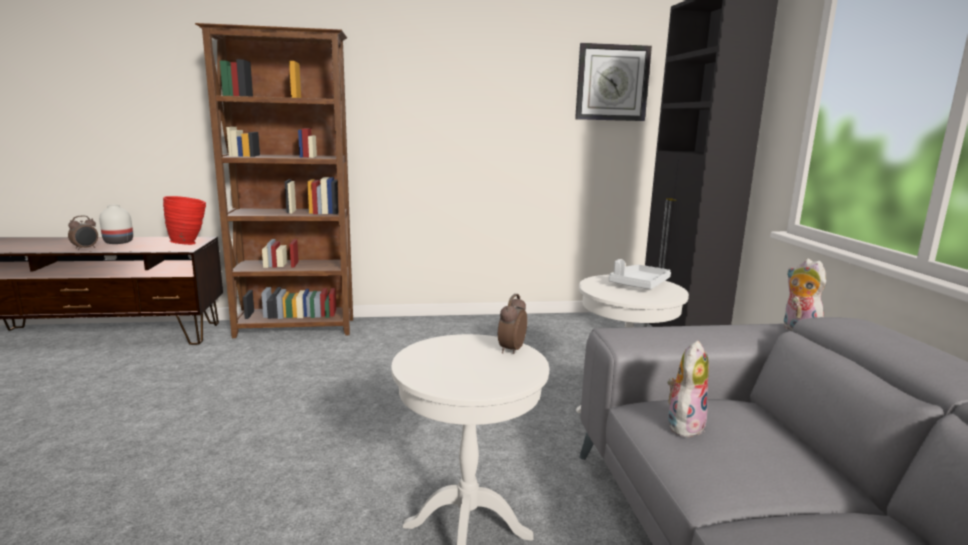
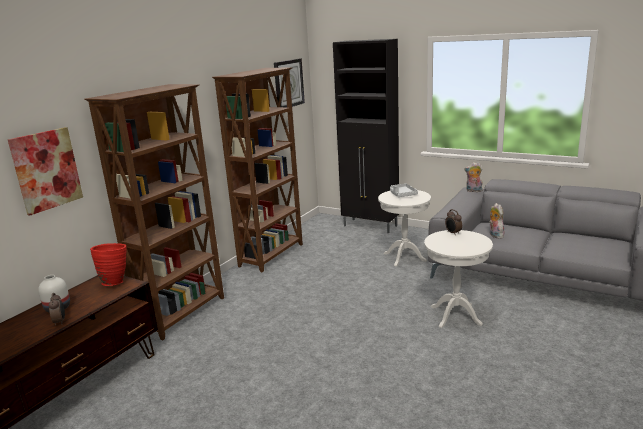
camera: 50 degrees left, 5 degrees up
(162, 101) = (46, 170): none -> picture
(487, 324) = (272, 255): none -> brown bookcase

